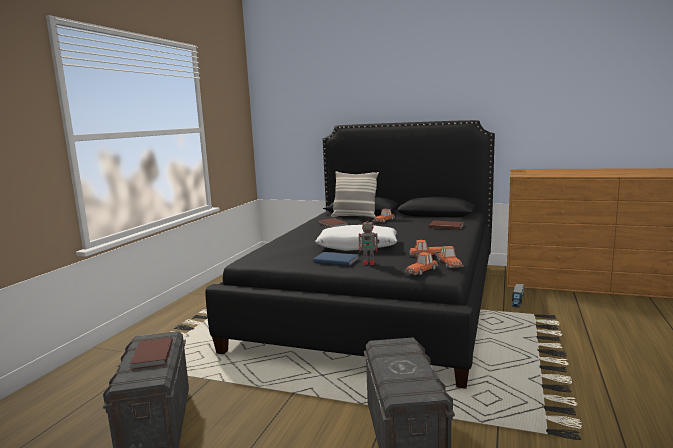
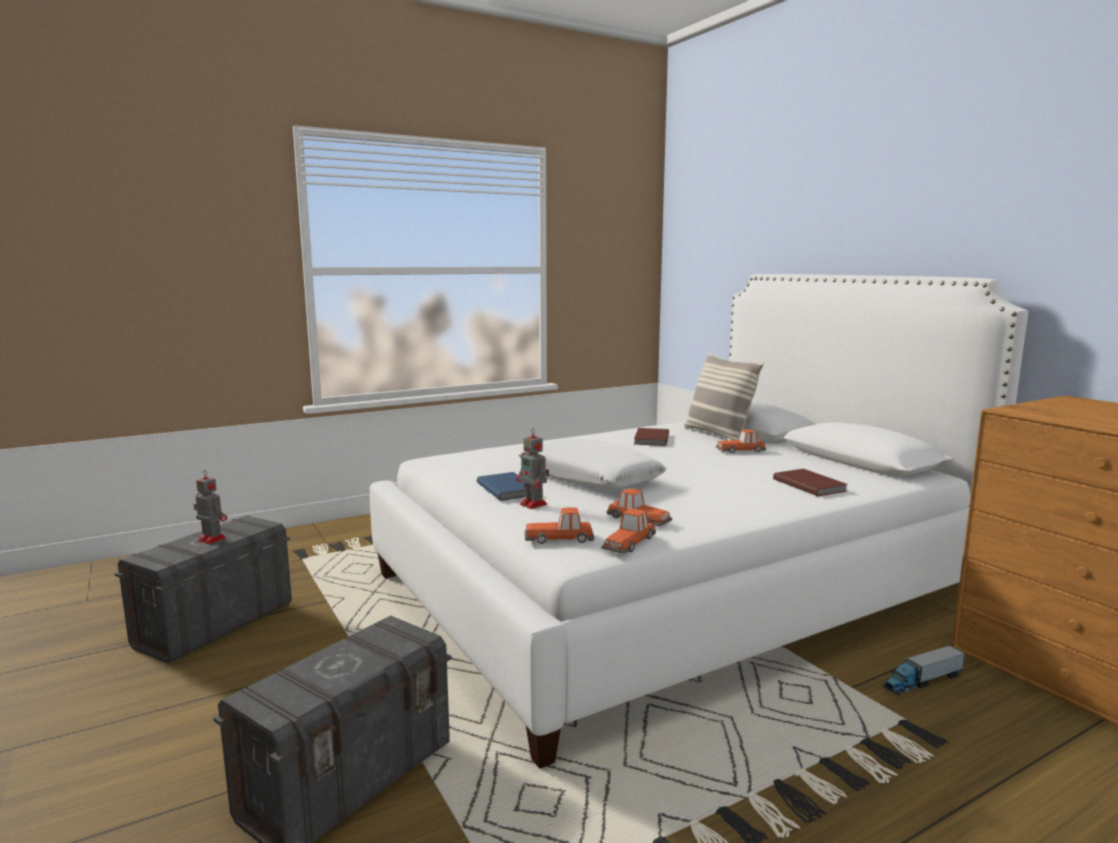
camera: 40 degrees right, 0 degrees up
(151, 355) = (211, 539): brown book -> toy robot
(377, 302) = (670, 586): black bed -> white bed

